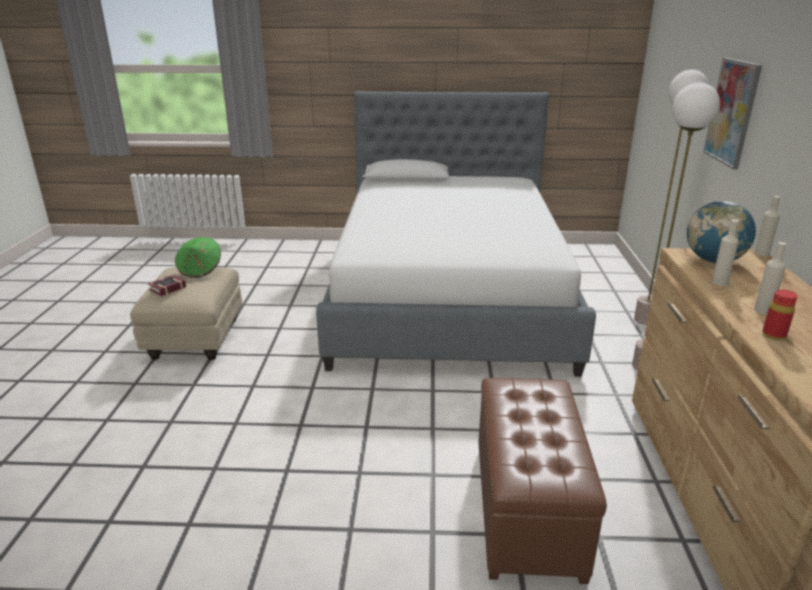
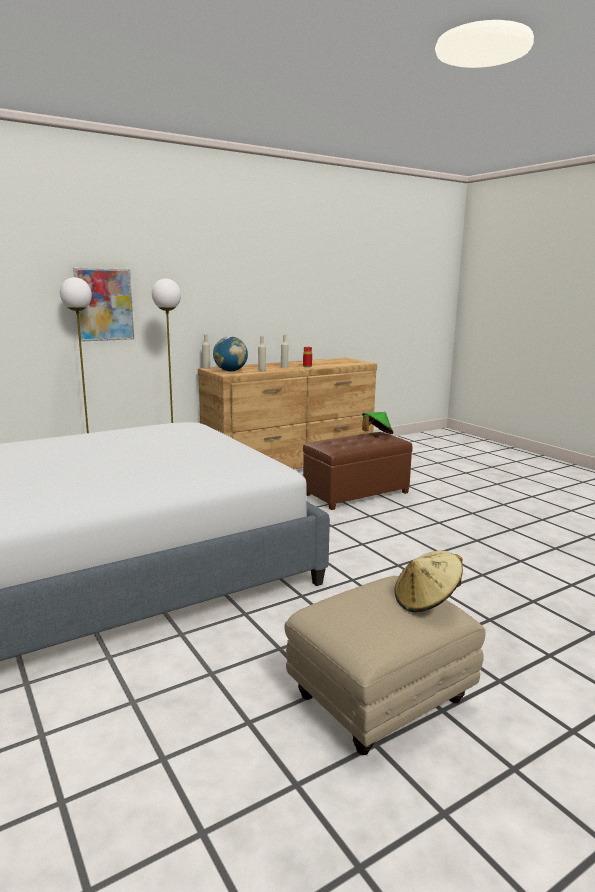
camera: 125 degrees left, 10 degrees down
(166, 289) = (426, 601): book -> beige hat
(200, 270) = (351, 608): green hat -> green hat (376, 434)

